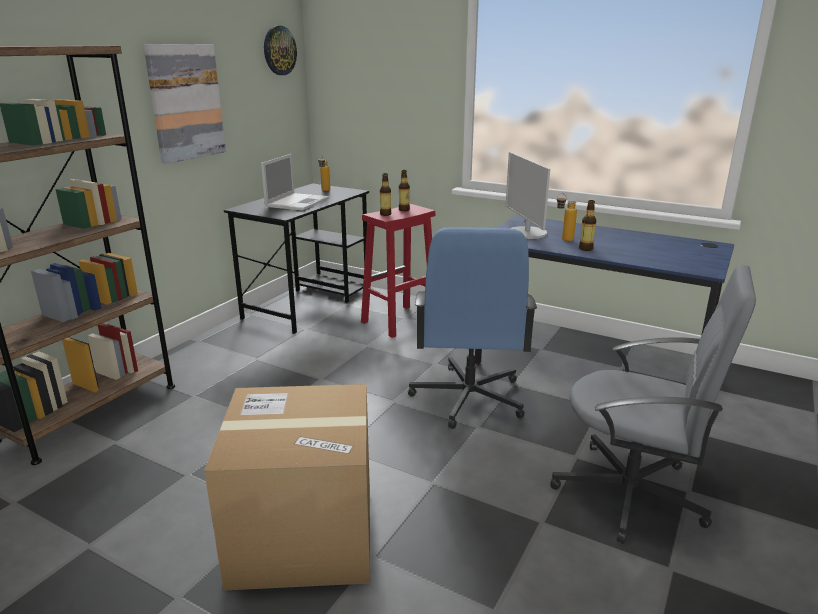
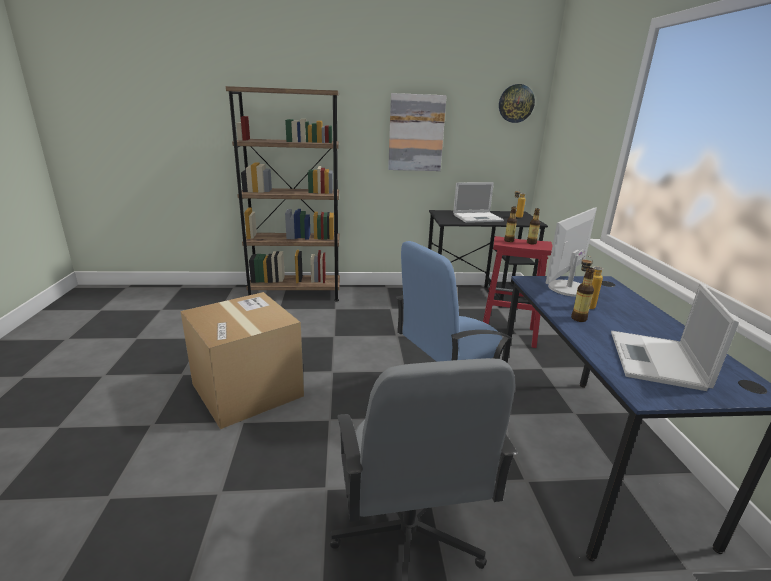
camera: 55 degrees right, 0 degrees up
(666, 253) = (657, 361): none -> laptop

